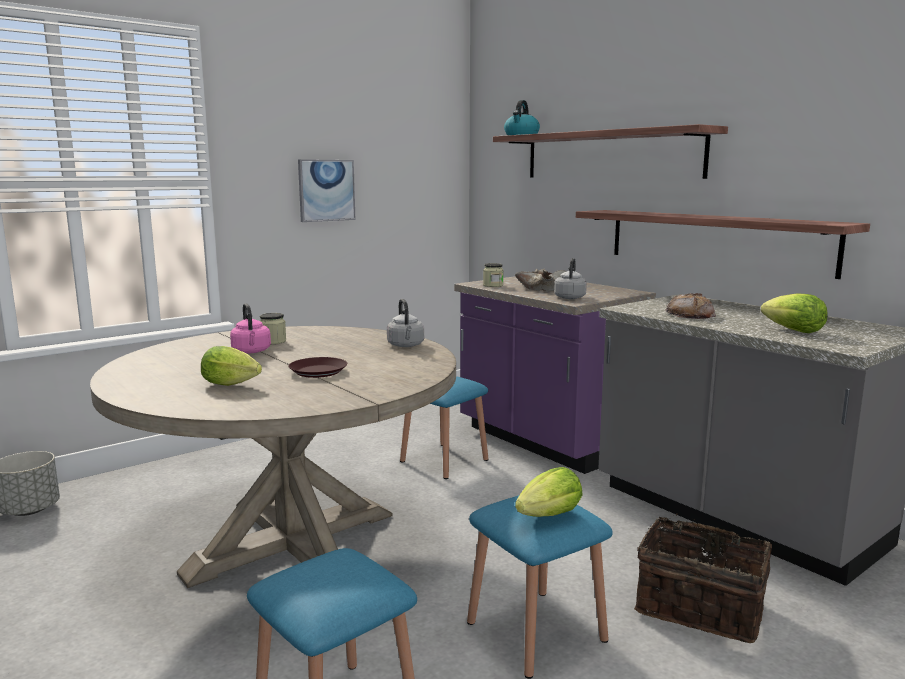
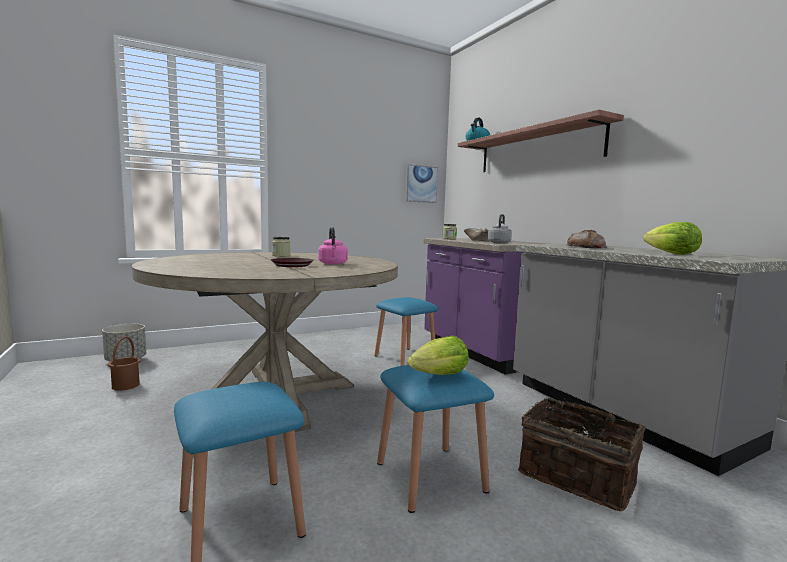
camera: 10 degrees right, 5 degrees down
(59, 553) = (125, 386): none -> brown bucket
(233, 385) = (227, 266): lettuce -> none
(251, 351) = (261, 258): pink kettle -> pink kettle (333, 264)
(326, 190) = (345, 176): picture -> picture (421, 184)
(406, 345) = (368, 261): grey kettle -> none
(715, 240) = (612, 202): shelf -> none

